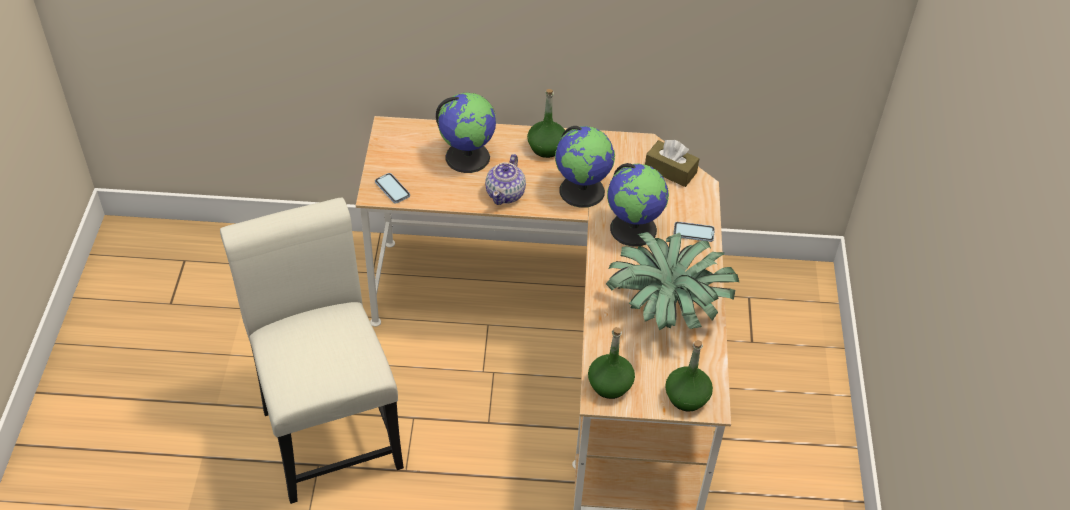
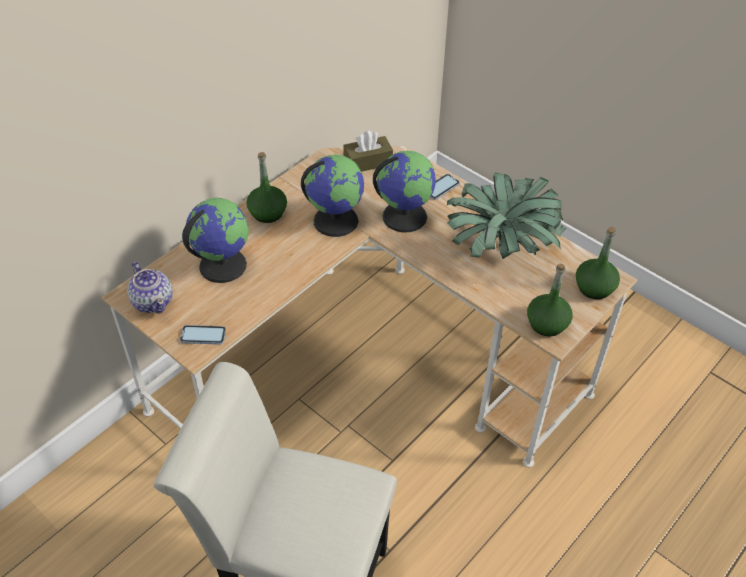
camera: 50 degrees left, 0 degrees up
(506, 194) = (290, 266): teapot -> teapot (153, 301)

